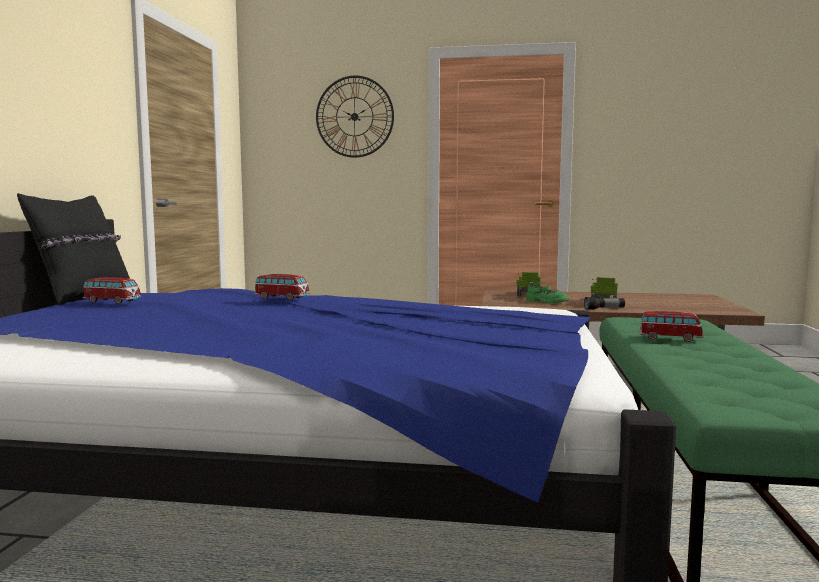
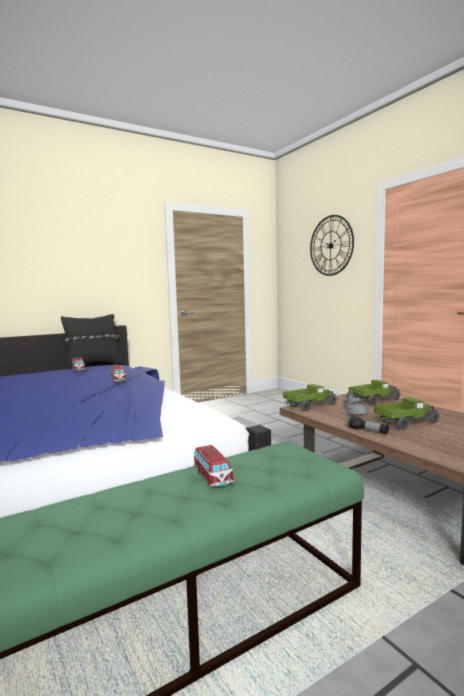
camera: 50 degrees right, 0 degrees up
(501, 304) = (310, 406): none -> toy truck
(546, 302) = (354, 411): green shoe -> grey shoe

